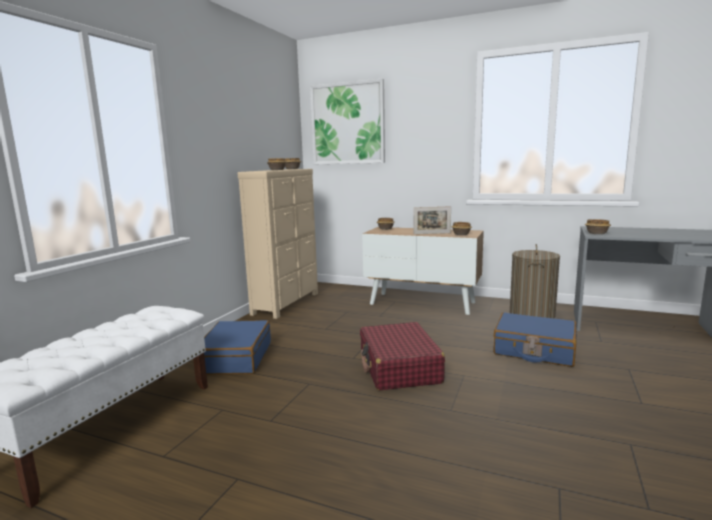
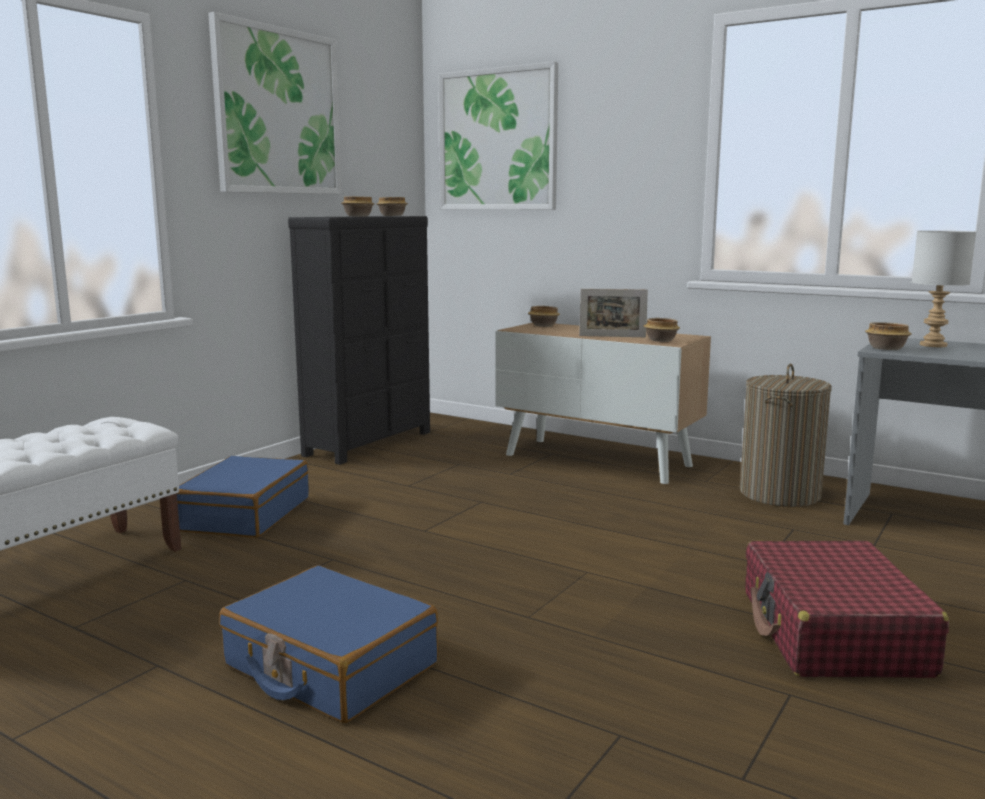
camera: 10 degrees right, 0 degrees up
(228, 108) = (278, 112): none -> picture
(287, 303) = (370, 444): beige dresser -> black dresser
(399, 368) = (488, 551): red suitcase -> red suitcase (832, 633)
(534, 350) = (738, 547): blue suitcase -> blue suitcase (330, 666)
(615, 230) = (932, 345): none -> grey table lamp

